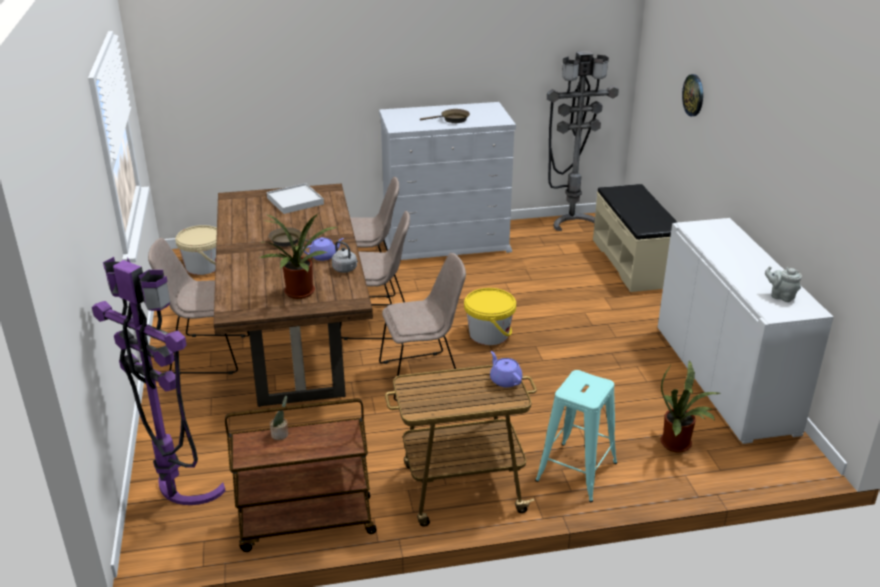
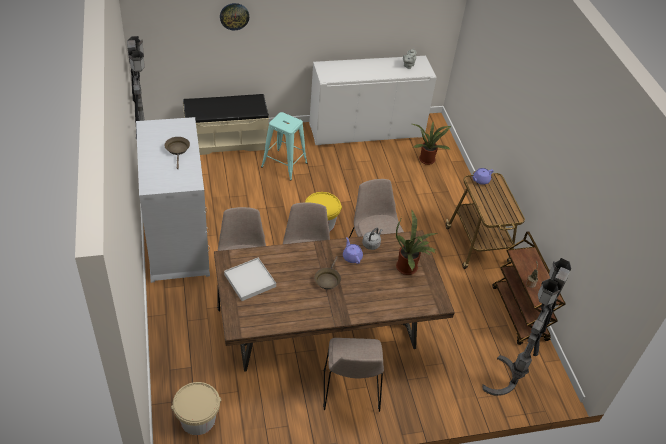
camera: 95 degrees left, 15 degrees up
(177, 495) = (509, 382): purple floor lamp -> grey floor lamp
(576, 471) = (455, 199): turquoise stool -> turquoise stool (284, 165)

